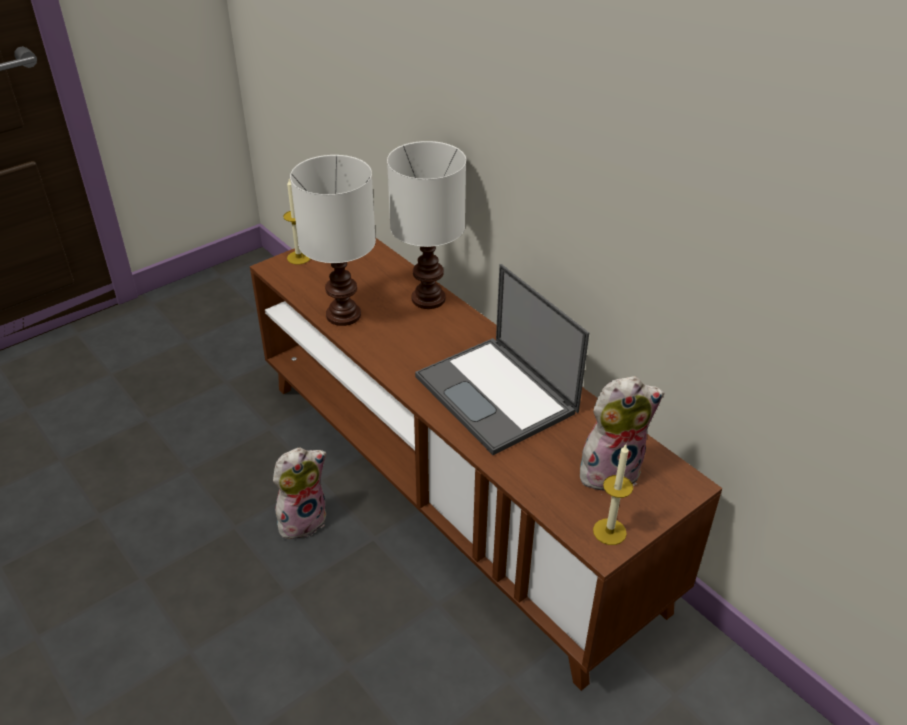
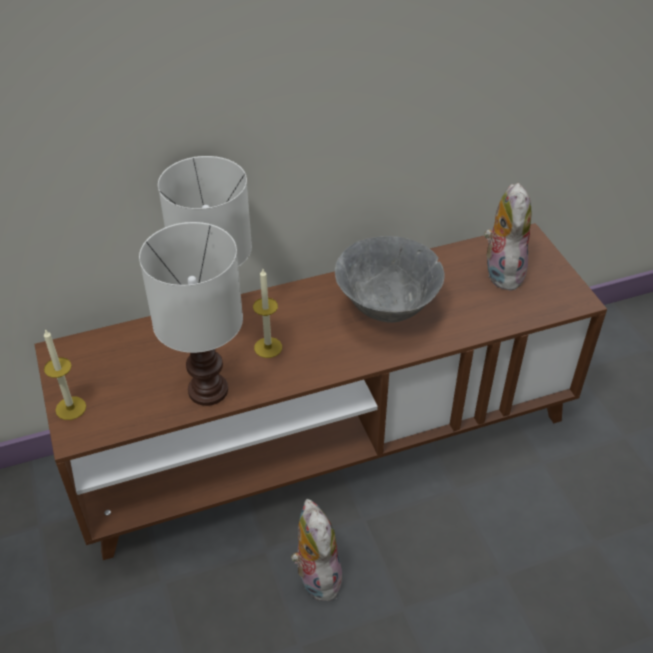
camera: 70 degrees left, 5 degrees up
(497, 395) = (387, 309): laptop -> grey bowl
(609, 531) = (564, 292): candle -> candle (268, 347)

